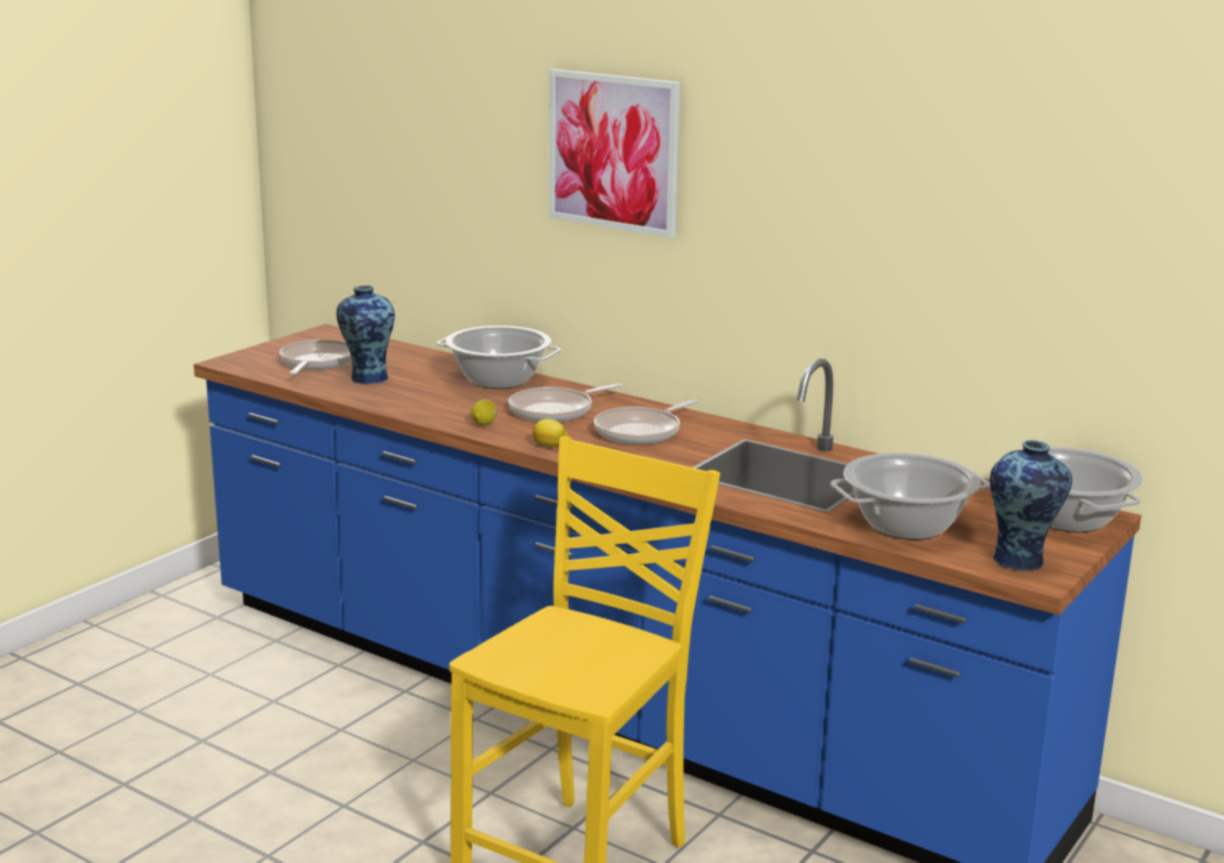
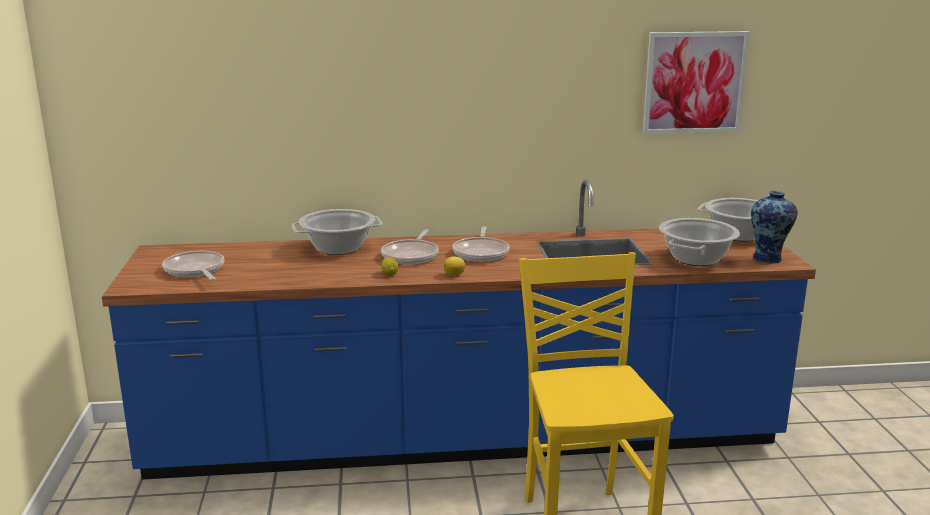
camera: 40 degrees left, 0 degrees up
(367, 378) = (254, 270): vase -> none
(614, 152) = (403, 74): picture -> picture (694, 82)

